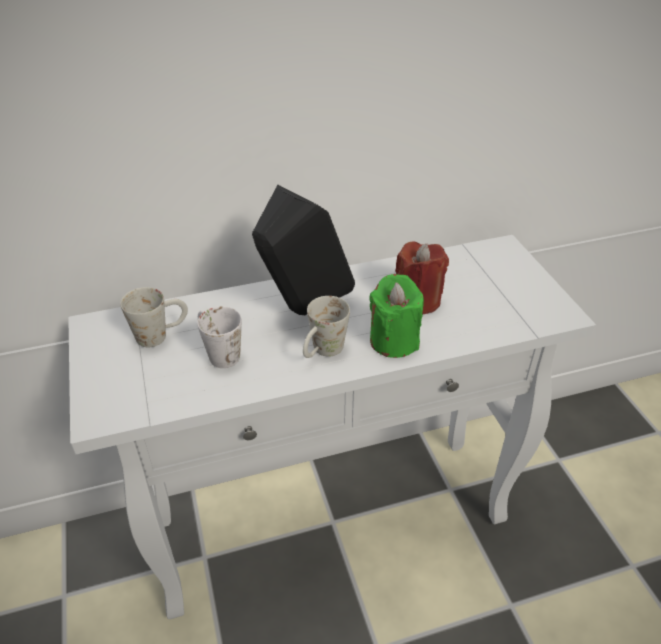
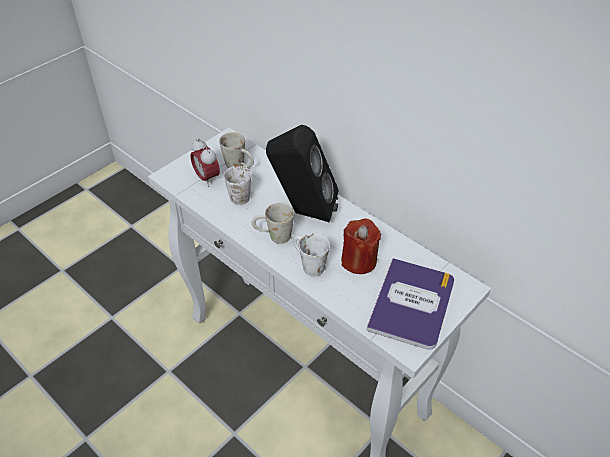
camera: 60 degrees right, 5 degrees up
(150, 375) = (207, 178): none -> alarm clock
(394, 341) = (308, 264): green candle -> white mug
(504, 289) = (412, 304): none -> book

